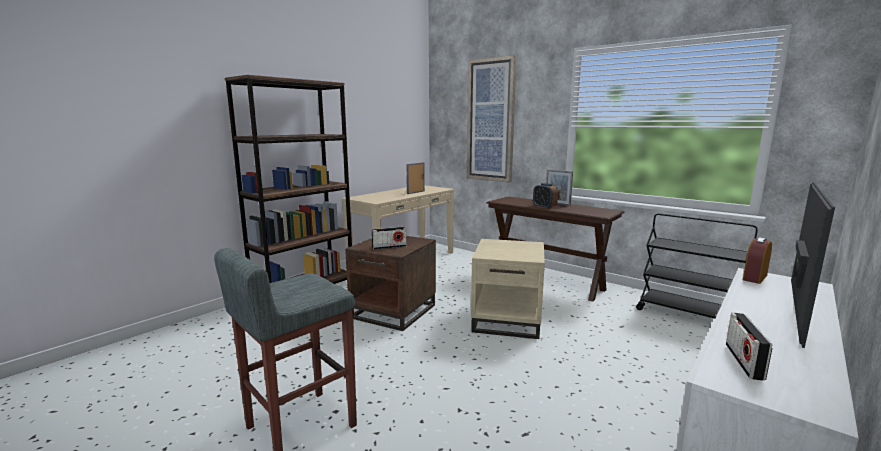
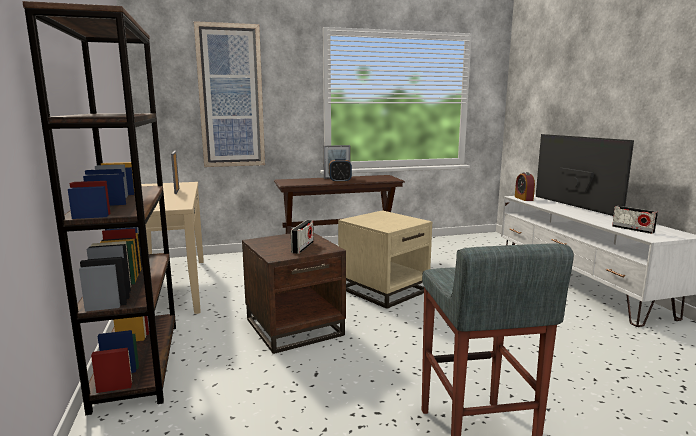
camera: 55 degrees left, 0 degrees up
(689, 315) = (448, 244): black cart -> none

